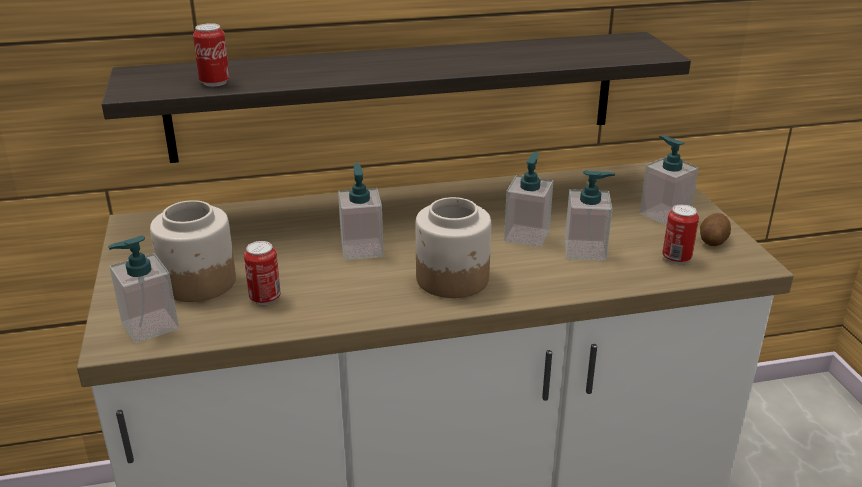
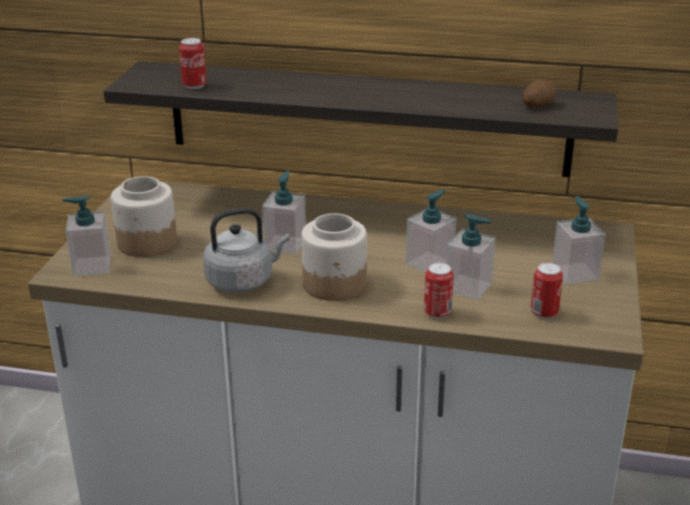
camera: 25 degrees right, 0 degrees up
(265, 298) = (183, 265): can -> can (437, 313)
(350, 299) = (243, 281): none -> grey kettle
(712, 240) = (596, 306): potato -> potato (537, 105)

